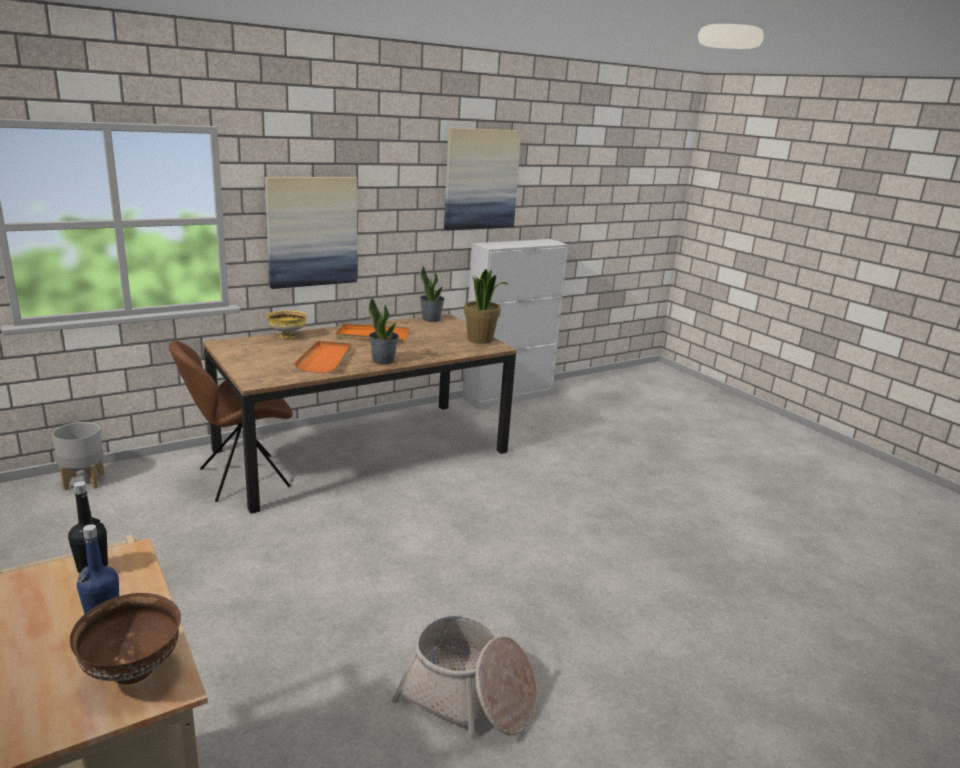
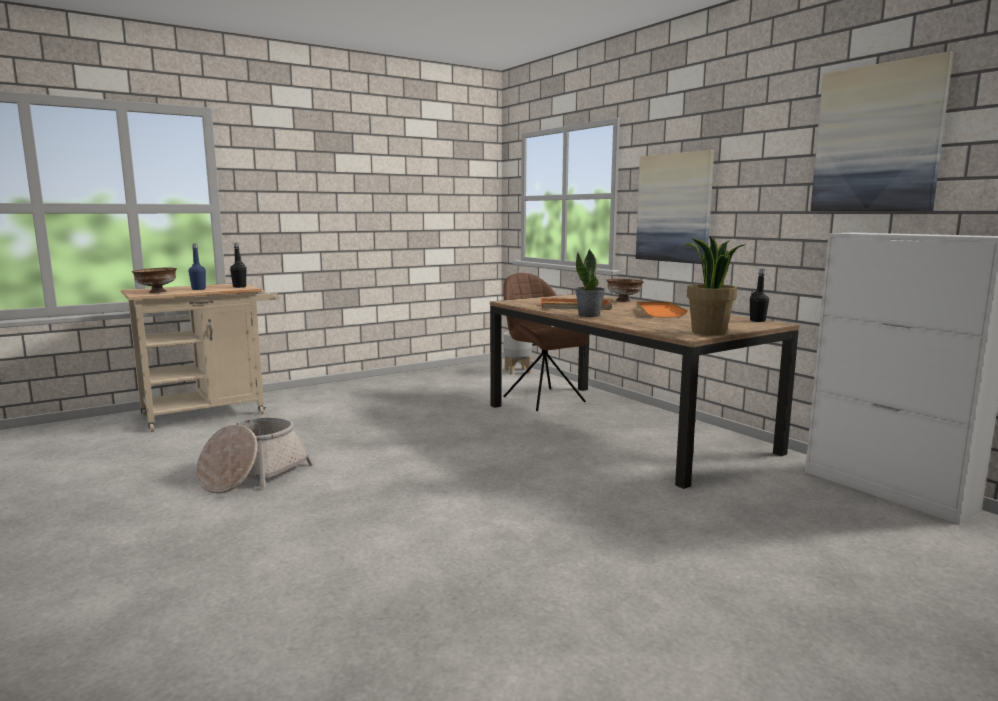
camera: 90 degrees right, 10 degrees down
(287, 336) = (624, 300): yellow bowl -> brown bowl
(431, 319) = (757, 321): potted plant -> black bottle

